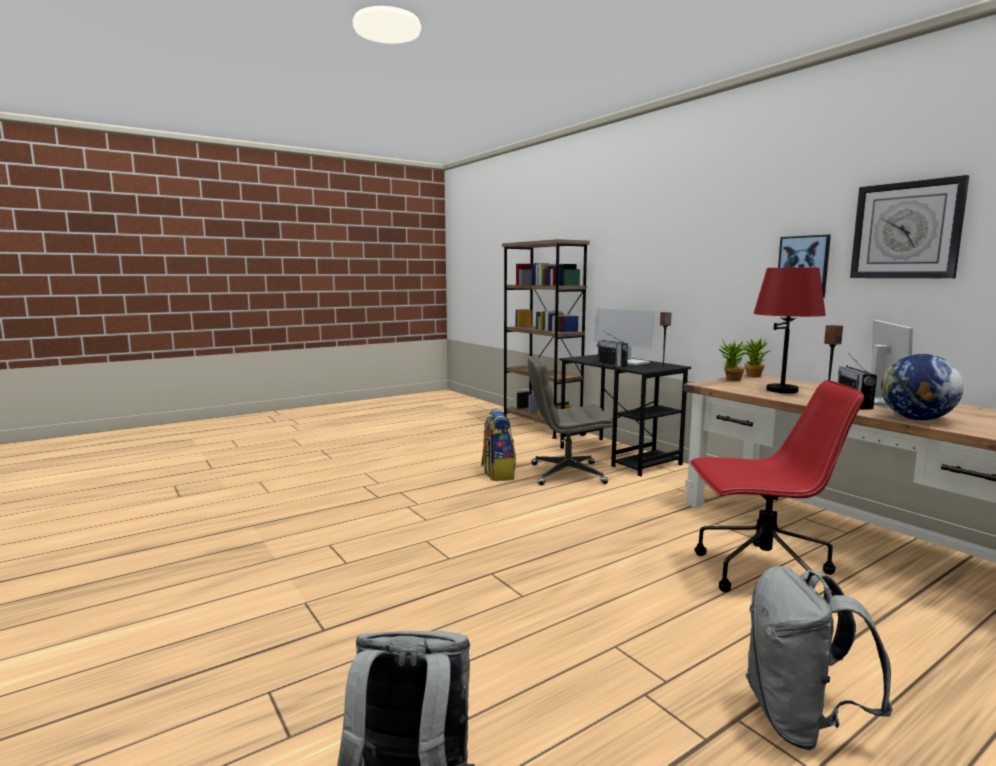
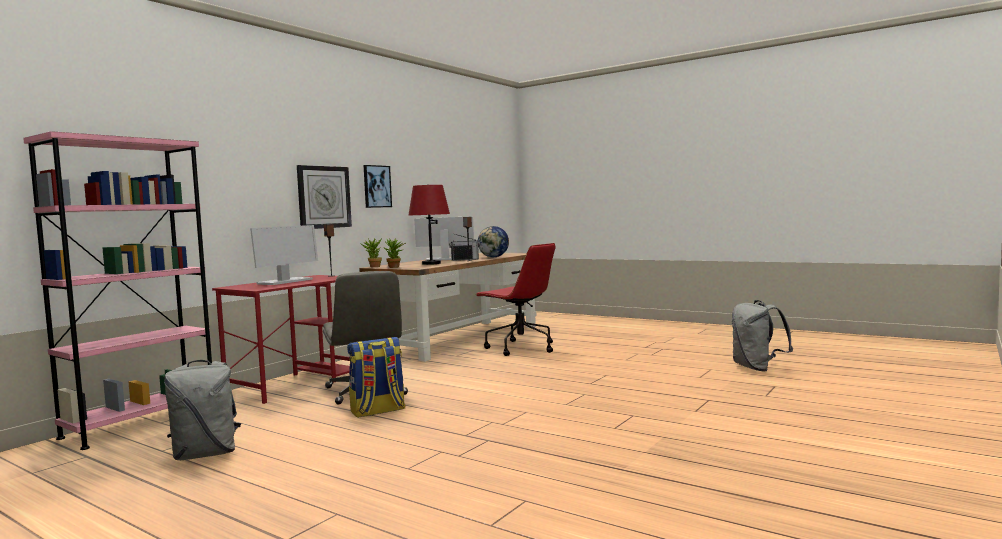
camera: 110 degrees left, 5 degrees down
(541, 426) = (141, 424): brown bookcase -> pink bookcase
(612, 365) = (315, 281): radio -> none
(619, 456) = (297, 383): black desk -> red desk
(761, 573) = (520, 348): red office chair -> red office chair turned 150 degrees clockwise
(800, 721) = (633, 342): grey backpack -> grey backpack (206, 454)
(906, 230) = (417, 167): wall clock -> wall clock (324, 197)

